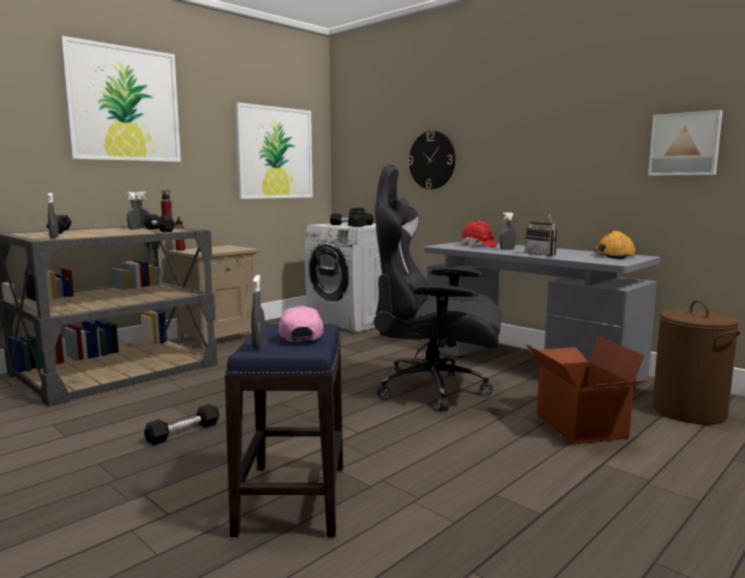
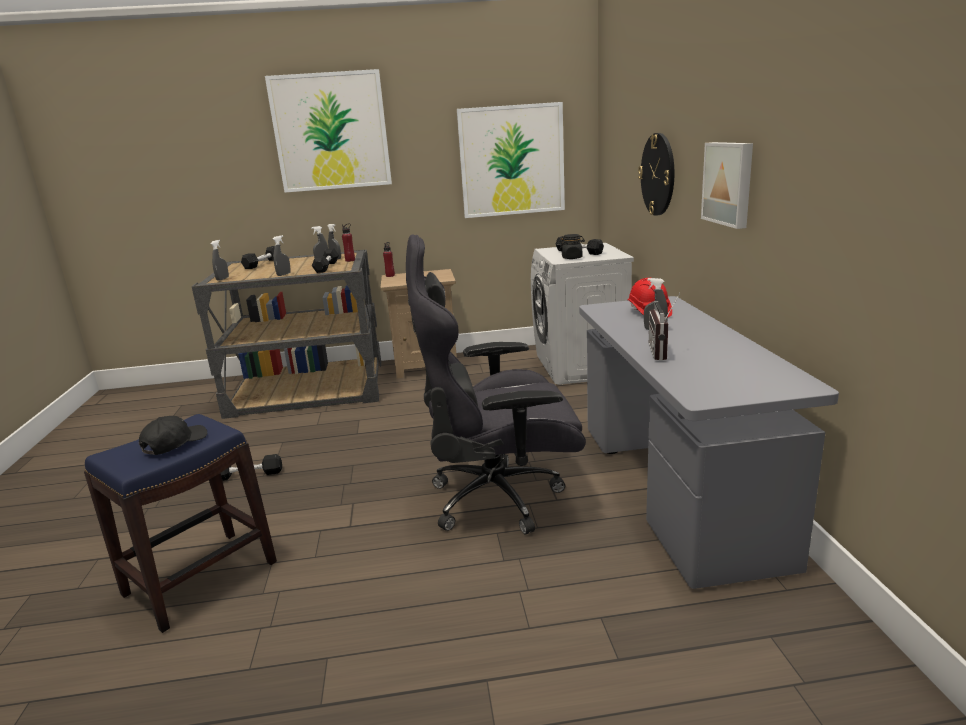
camera: 40 degrees right, 10 degrees up
(259, 346) = (121, 450): grey spray bottle -> grey spray bottle (284, 274)
(301, 336) = (174, 443): pink cap -> black cap
(439, 390) = (504, 497): black office chair -> black office chair turned 60 degrees counterclockwise
(578, 426) = (559, 613): cardboard box -> none
(614, 255) = (764, 375): orange hard hat -> none
(685, 144) = (896, 198): picture -> picture (729, 183)
(689, 411) = (760, 659): brown laundry basket -> none

